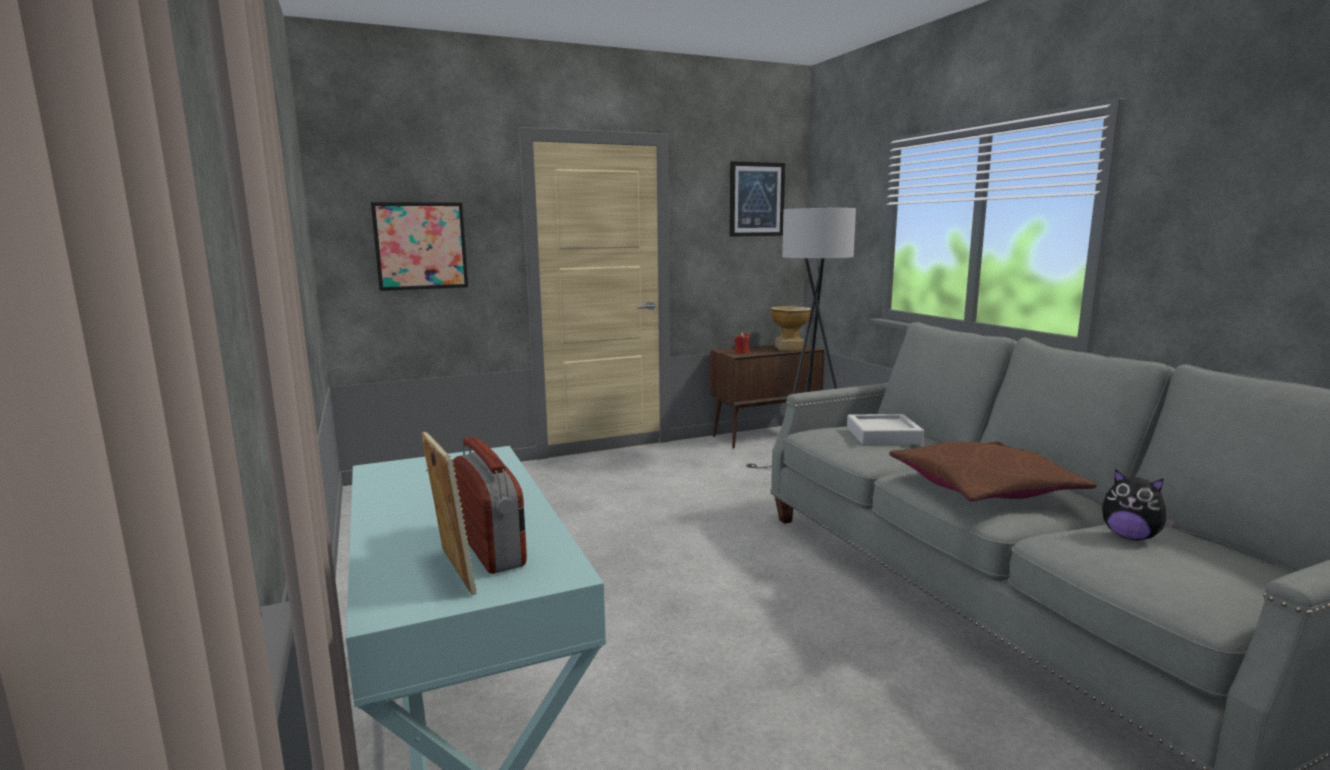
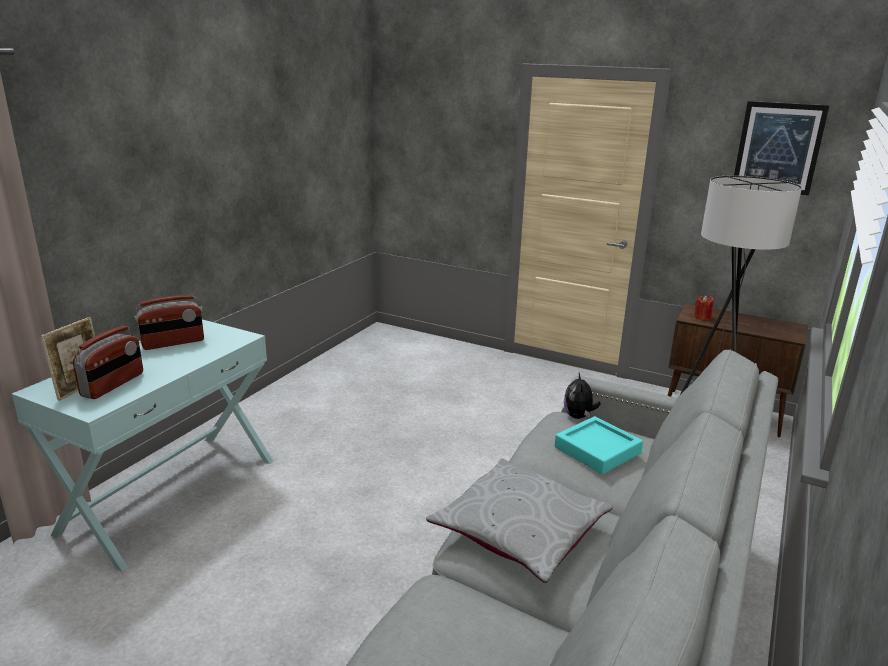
camera: 50 degrees right, 10 degrees up
(417, 490) = (173, 343): none -> radio
(420, 246) = (438, 160): picture -> none
(789, 348) = (769, 329): vase -> none
(883, 435) = (597, 450): grey tray -> turquoise tray
(983, 488) = (519, 530): brown pillow -> grey pillow
(1130, 537) = (485, 631): plush toy -> plush toy (578, 416)

